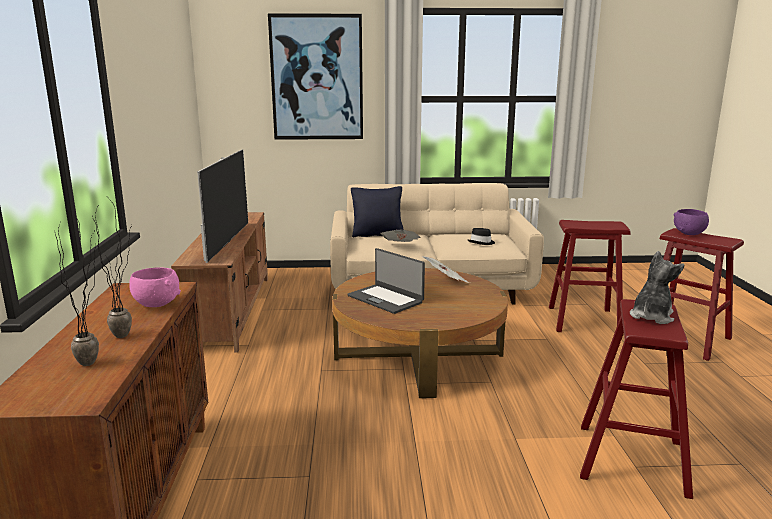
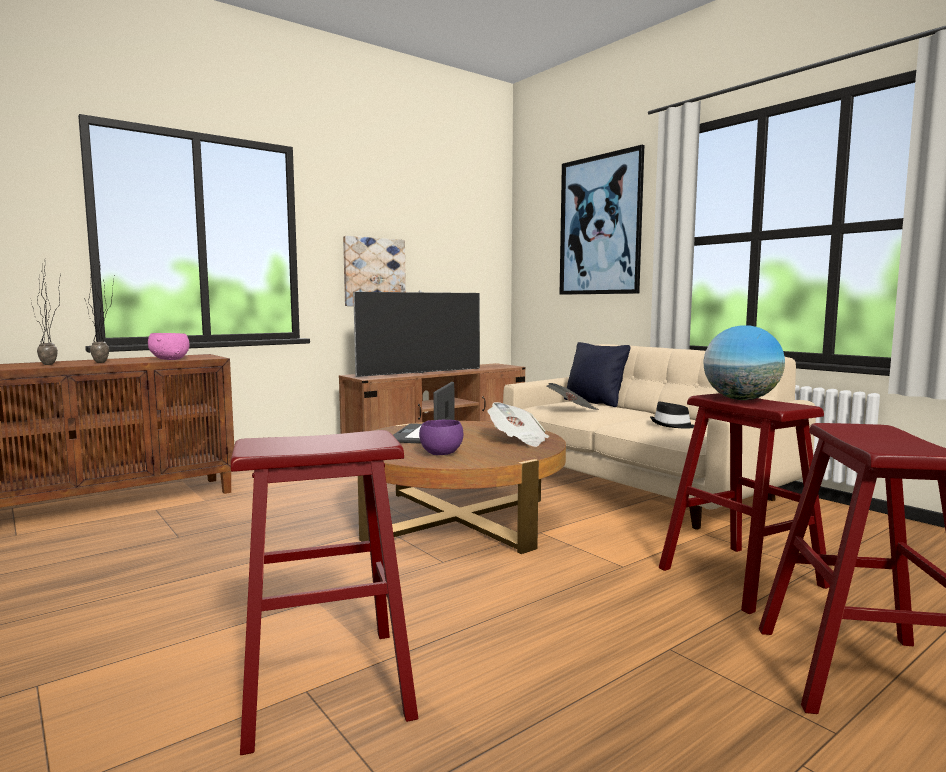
camera: 55 degrees right, 10 degrees down
(149, 139) = (374, 272): none -> picture
(587, 224) = (741, 399): none -> globe
(651, 316) = (327, 442): plush toy -> none
(689, 233) = (876, 431): purple bowl -> purple bowl (441, 453)

